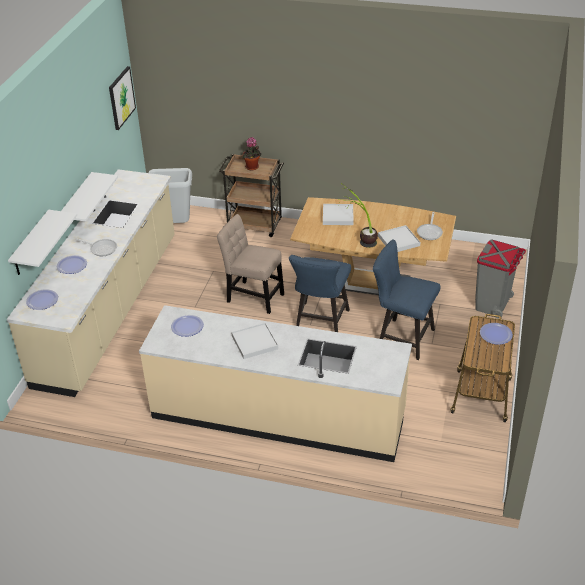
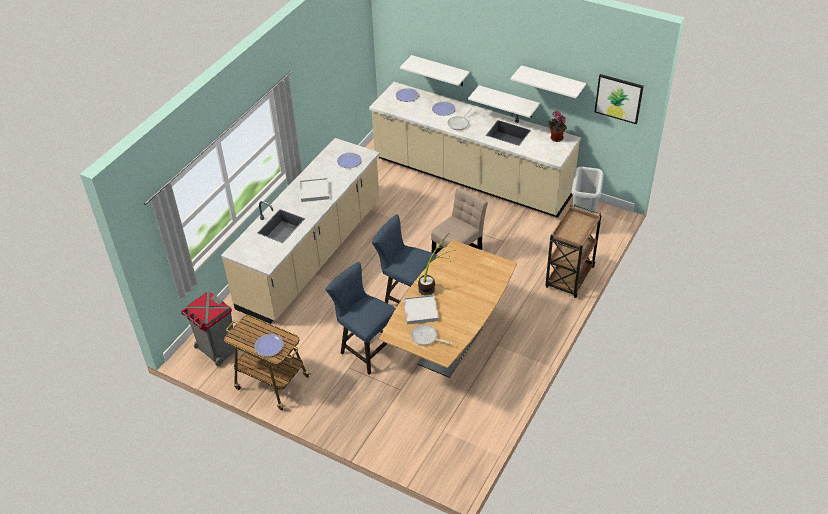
camera: 105 degrees right, 5 degrees up
(91, 137) = (552, 82): none -> white shelf
(252, 168) = (576, 229): potted plant -> potted plant (555, 138)
(338, 216) = (476, 277): white tray -> none
(401, 337) = (366, 348): blue chair -> blue chair turned 90 degrees counterclockwise
(493, 304) = (384, 432): grey trash can -> grey trash can (217, 350)

